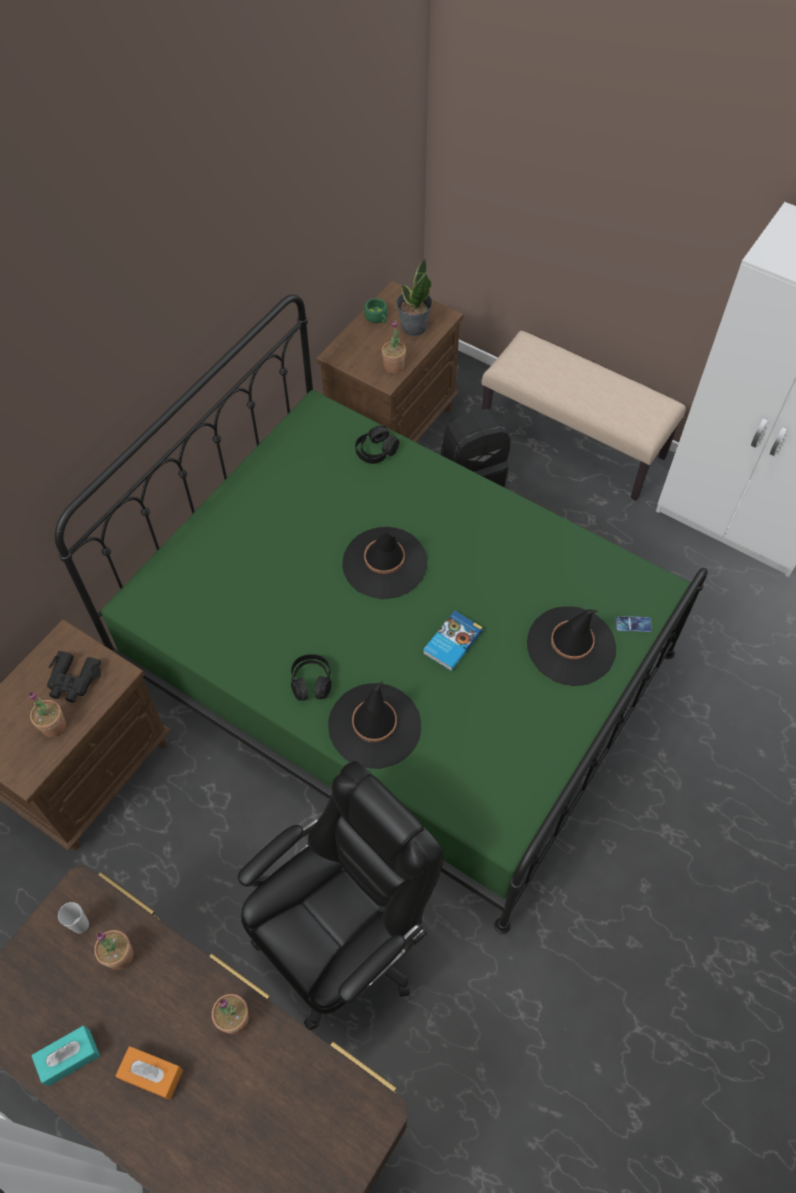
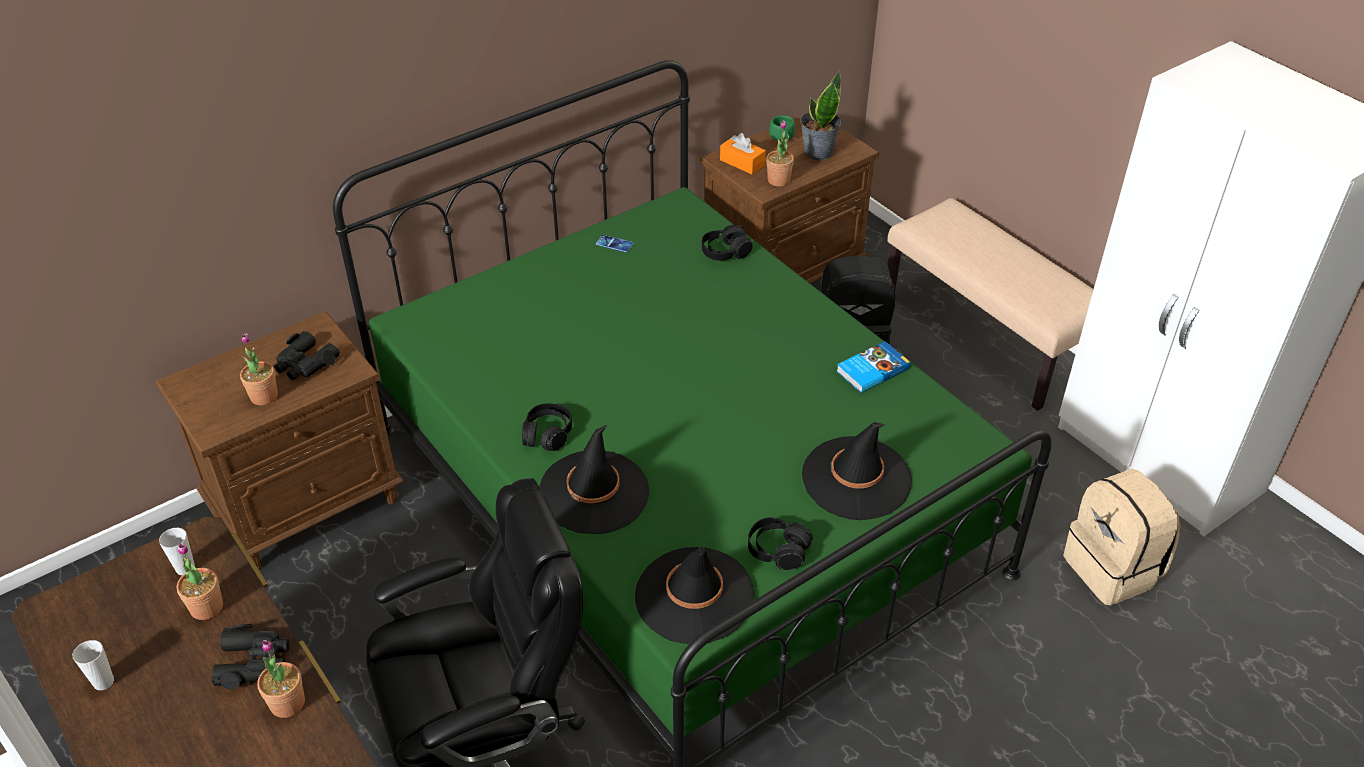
camera: 20 degrees right, 15 degrees down
(69, 1057) = (103, 682): turquoise tissue box -> cup
(152, 1074) = (174, 726): orange tissue box -> orange tissue box (742, 162)
(187, 992) = (254, 662): none -> black binoculars
(384, 563) = (682, 350): black hat -> black hat (694, 596)
(451, 642) = (719, 439): book -> book (871, 369)
(539, 732) = (778, 550): none -> black headphones
(633, 624) = (942, 477): phone -> phone (614, 244)
(736, 626) = (1113, 569): none -> beige backpack

